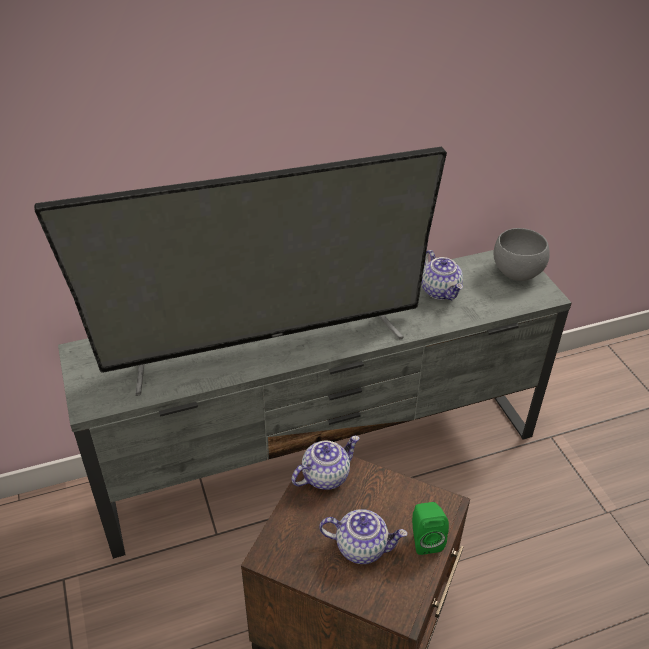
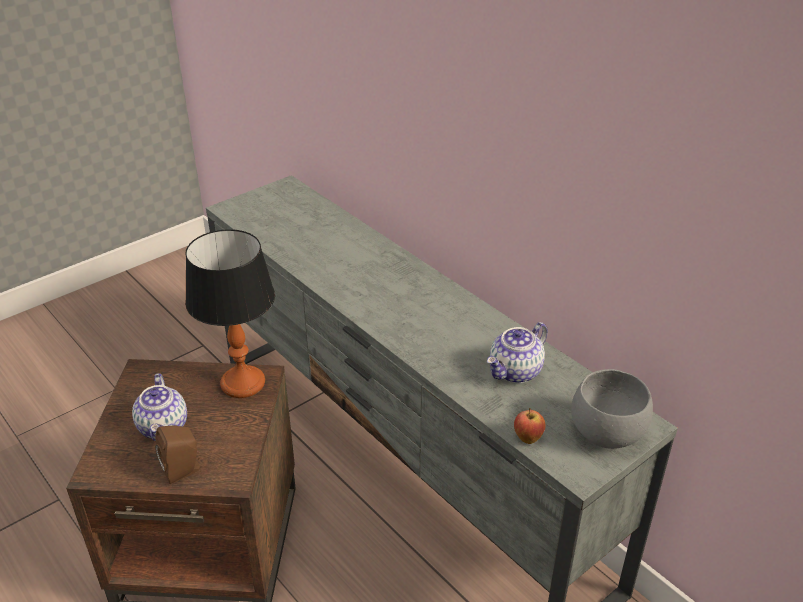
camera: 70 degrees right, 5 degrees down
(265, 344) = (348, 272): television -> none
(325, 475) = (243, 383): teapot -> table lamp
(425, 539) = (183, 470): green speaker -> brown speaker
(510, 307) = (527, 438): none -> apple

